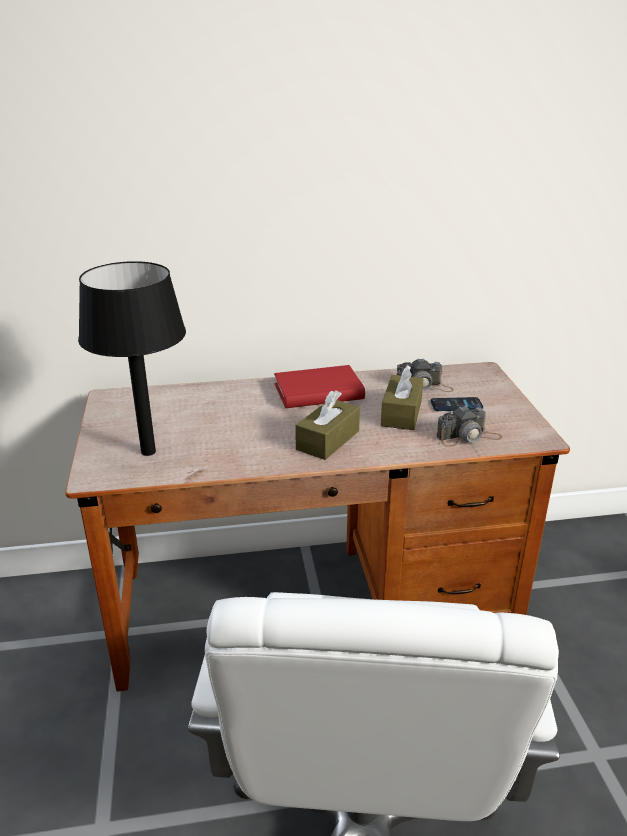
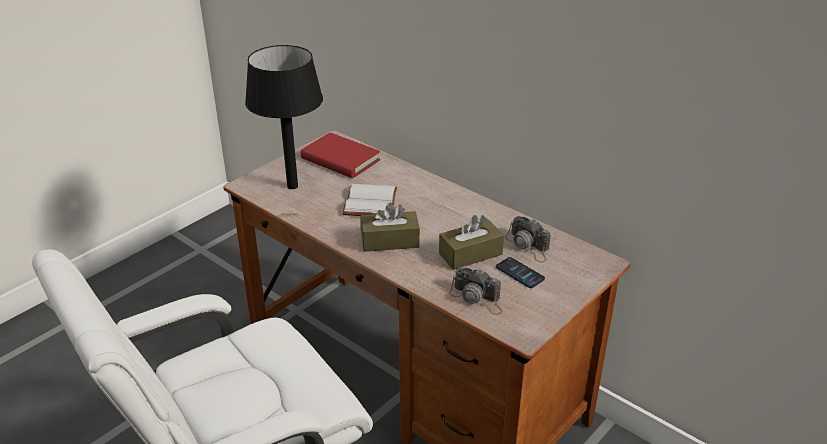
camera: 50 degrees right, 5 degrees up
(252, 423) = (372, 203): none -> white book
(318, 392) = (450, 206): red book -> red book (340, 159)

